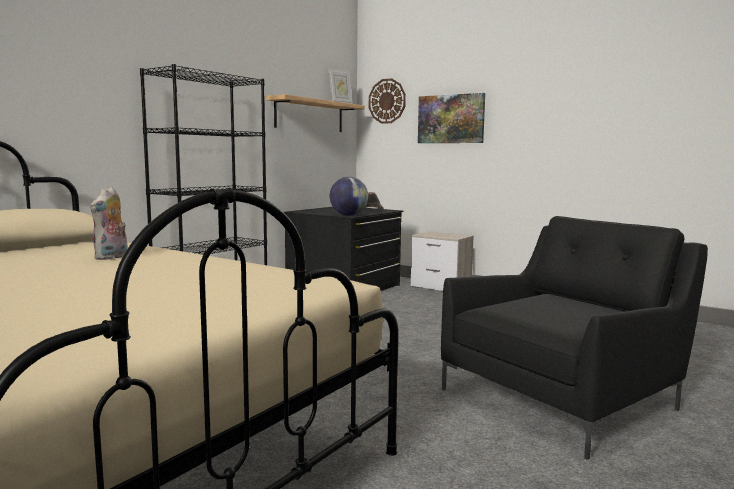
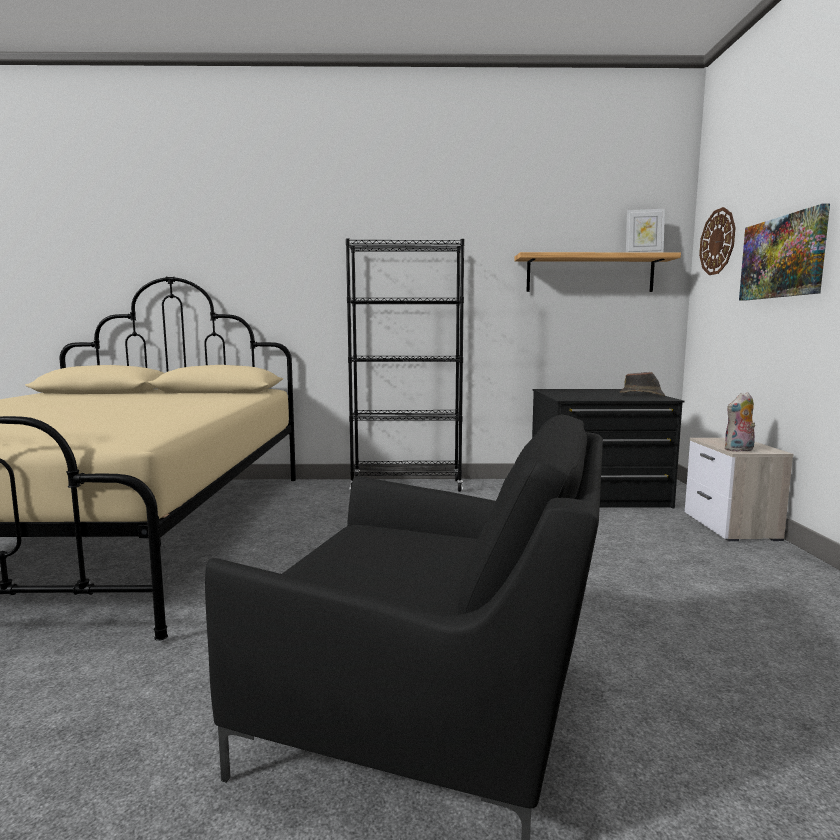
camera: 55 degrees right, 0 degrees up
(112, 257) = (186, 403): plush toy -> plush toy (739, 450)
(348, 215) = (569, 398): globe -> none

